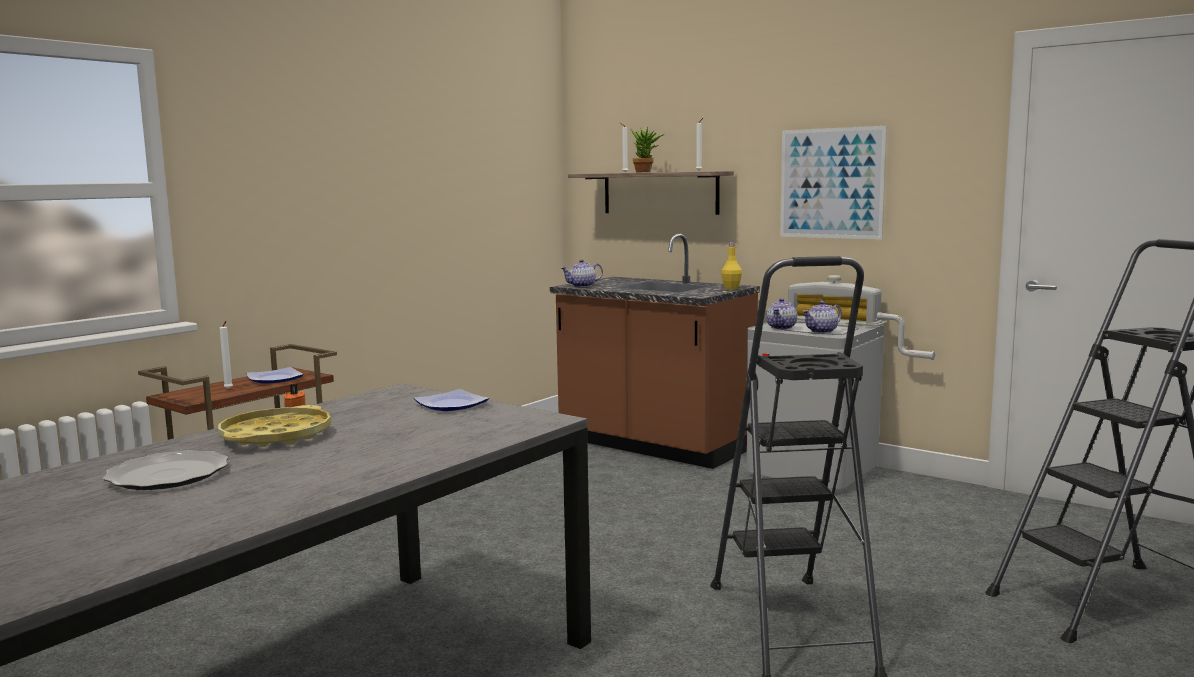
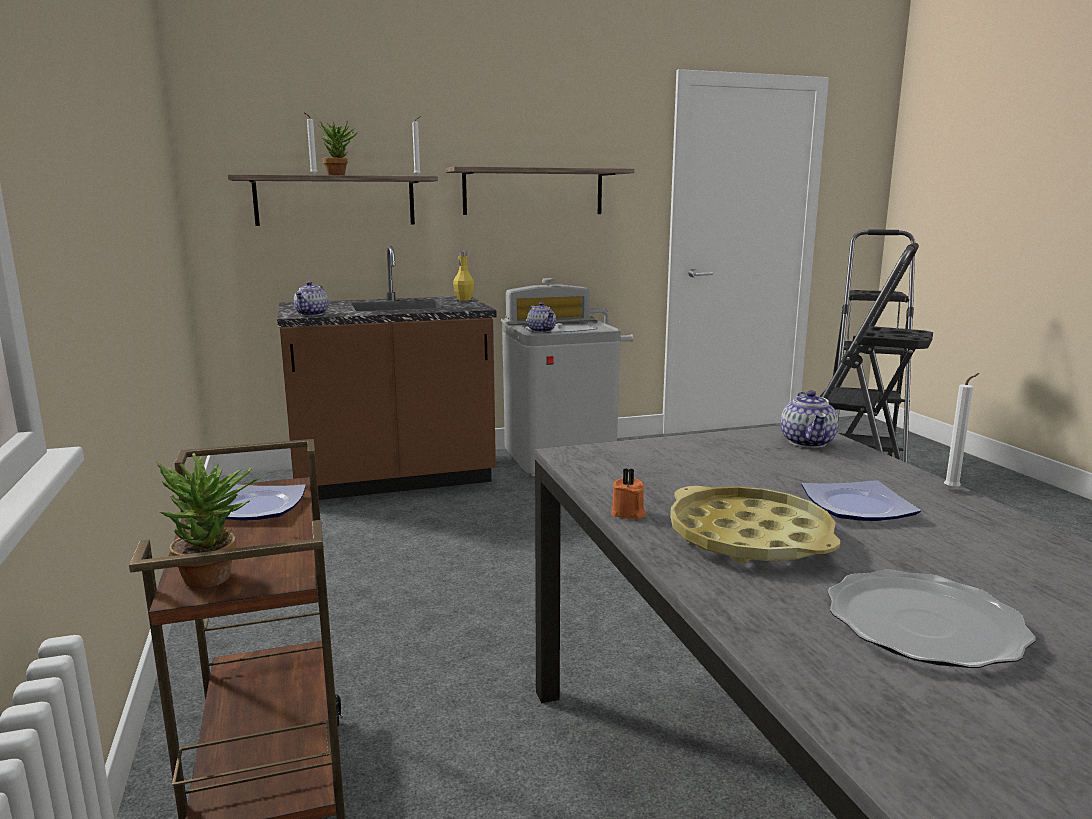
camera: 55 degrees left, 5 degrees up
(184, 394) = (217, 578): none -> potted plant
(229, 389) = (256, 543): white candle -> white candle (953, 489)
(451, 405) = (693, 448): plate -> plate (859, 508)
(821, 331) = (579, 328): teapot -> teapot (808, 442)
(831, 183) = (533, 192): picture -> shelf

